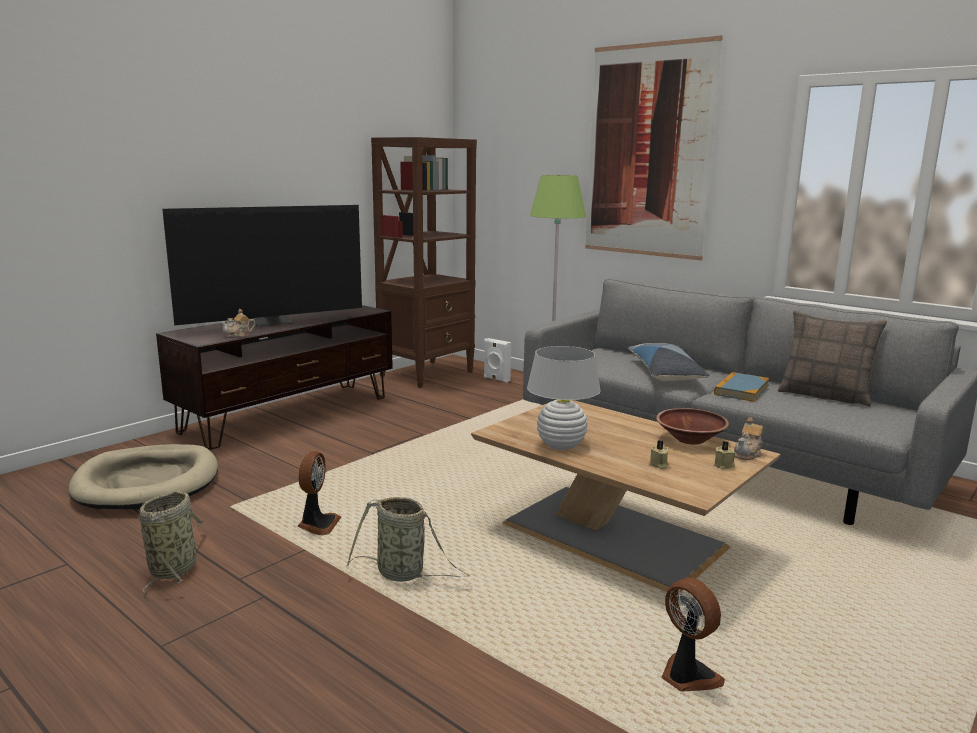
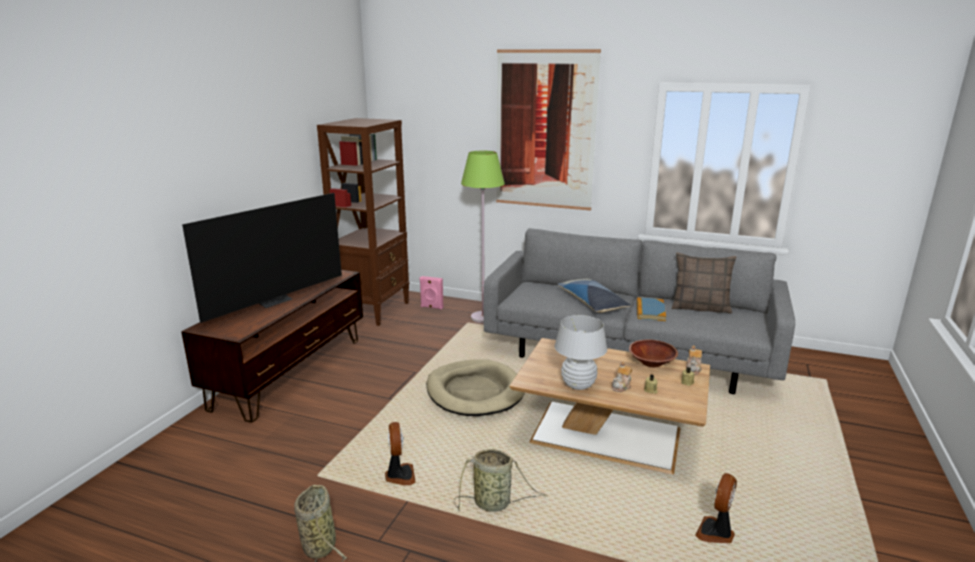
camera: 20 degrees left, 5 degrees up
(148, 482) = (224, 468): beige dog bed -> beige dog bed (474, 392)
(238, 335) = (261, 322): teapot -> teapot (621, 386)
(496, 379) = (431, 307): white speaker -> pink speaker
(687, 676) = (716, 533): fan -> fan turned 90 degrees counterclockwise

